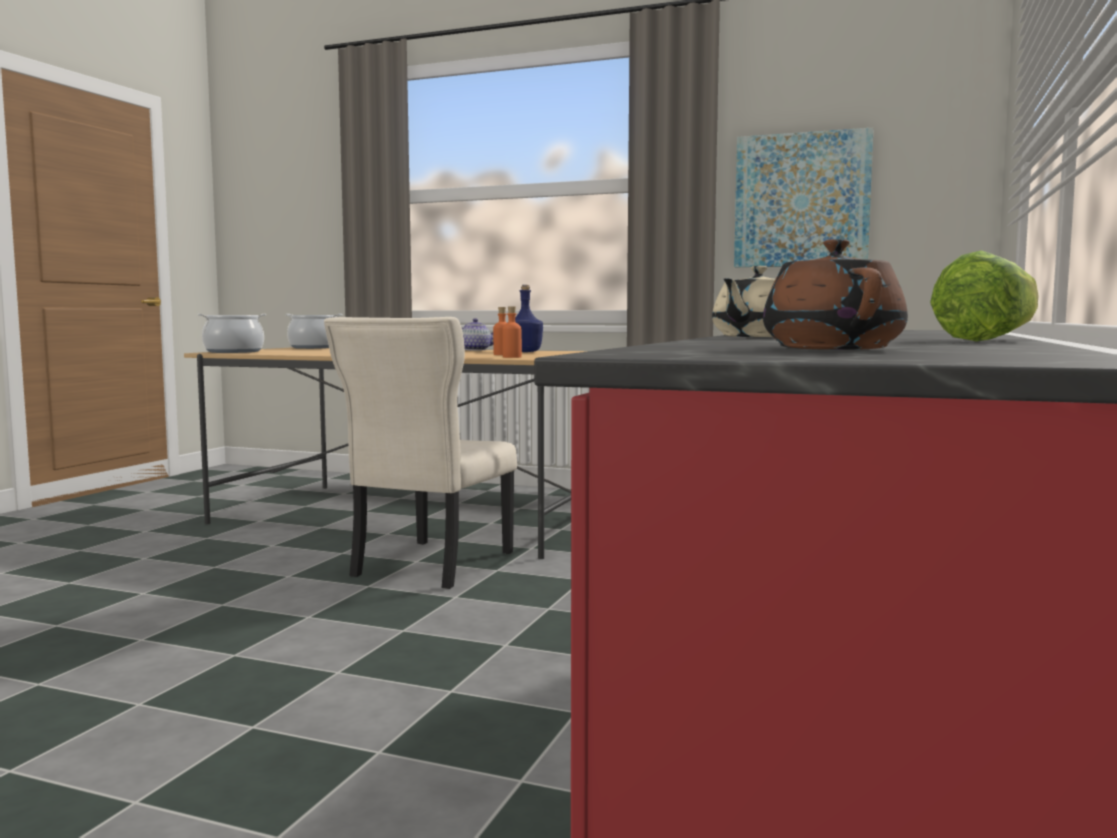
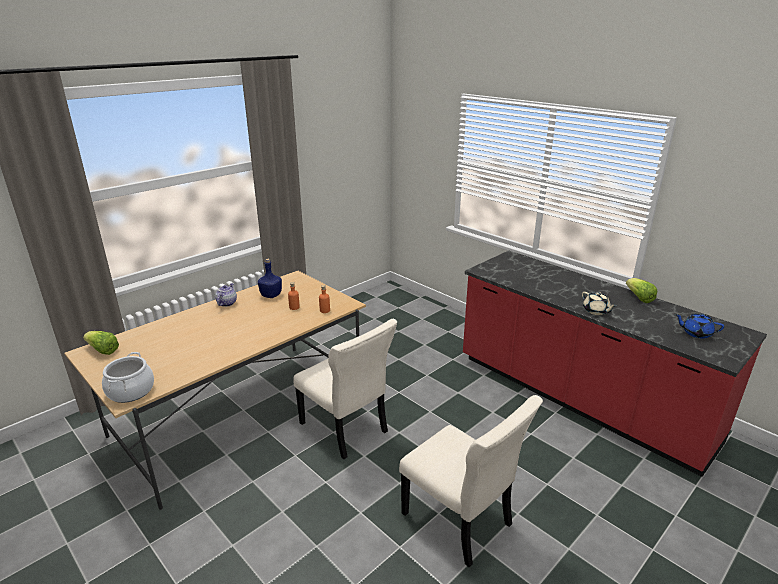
camera: 65 degrees left, 20 degrees up
(212, 674) = (459, 522): none -> beige chair
(314, 347) = (102, 350): cooking pot -> lettuce
(802, 200) = (325, 163): picture -> none
(831, 348) = (696, 333): brown teapot -> blue teapot

